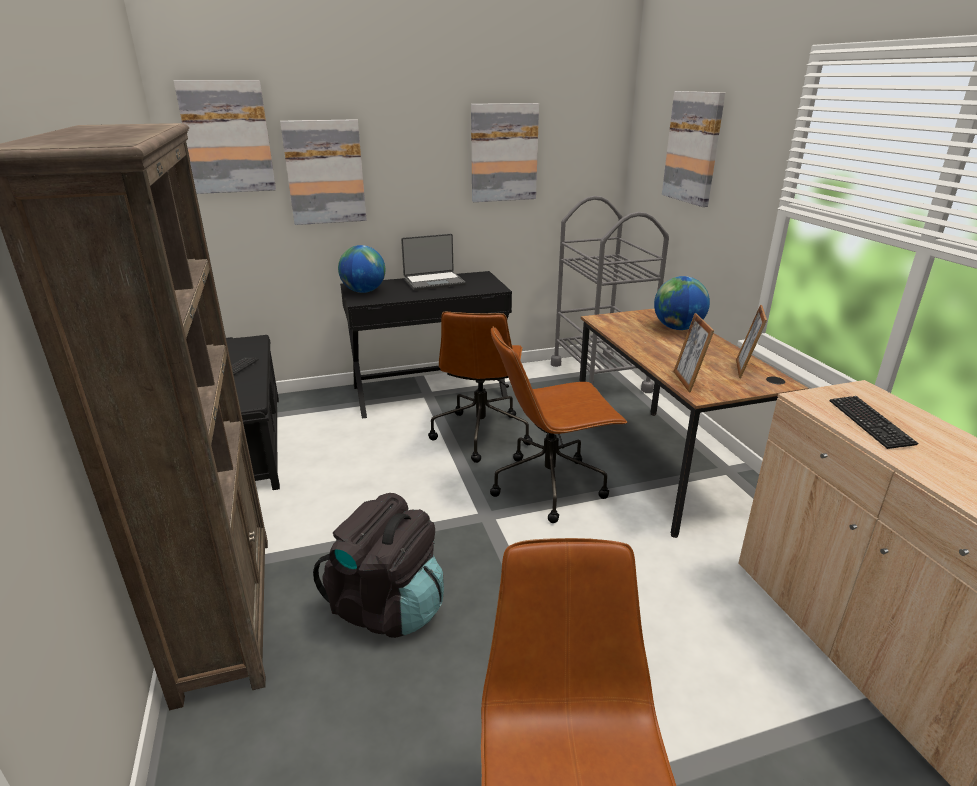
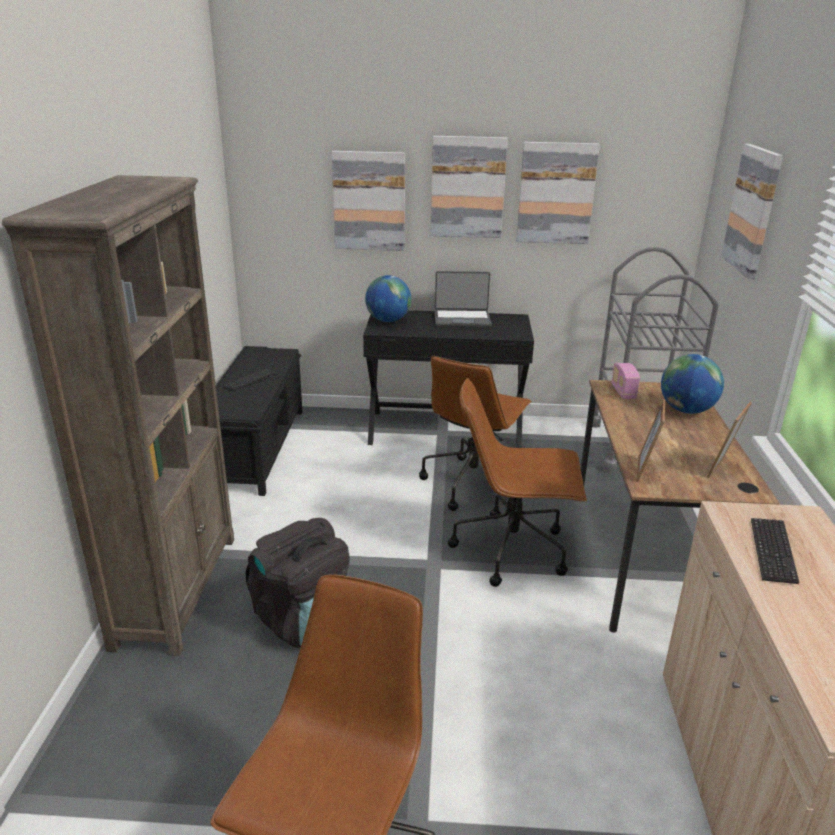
camera: 20 degrees right, 0 degrees up
(227, 137) = (284, 163): picture -> picture (468, 187)
(616, 322) = (623, 392): none -> radio

